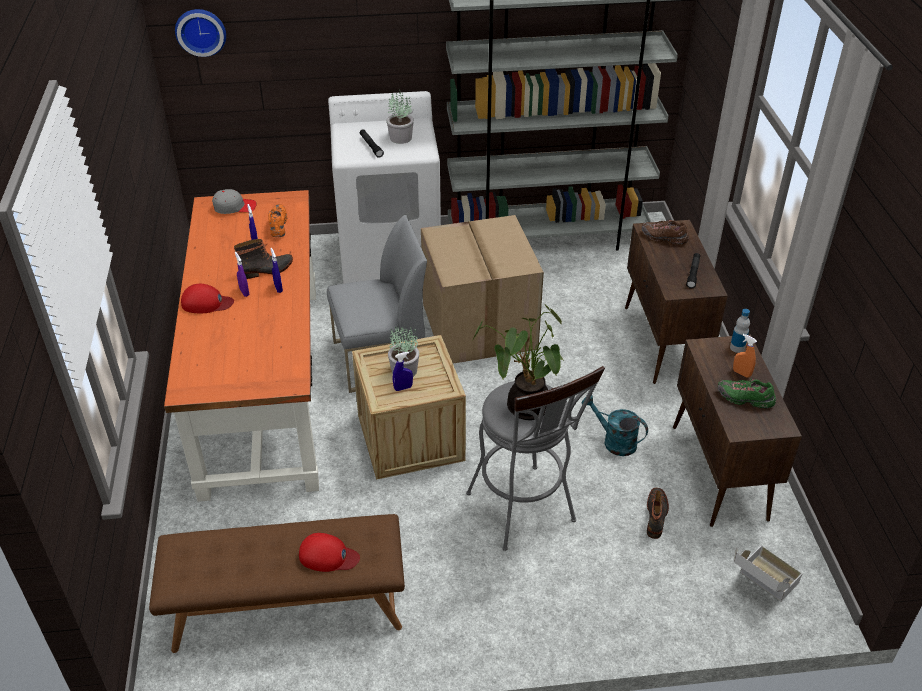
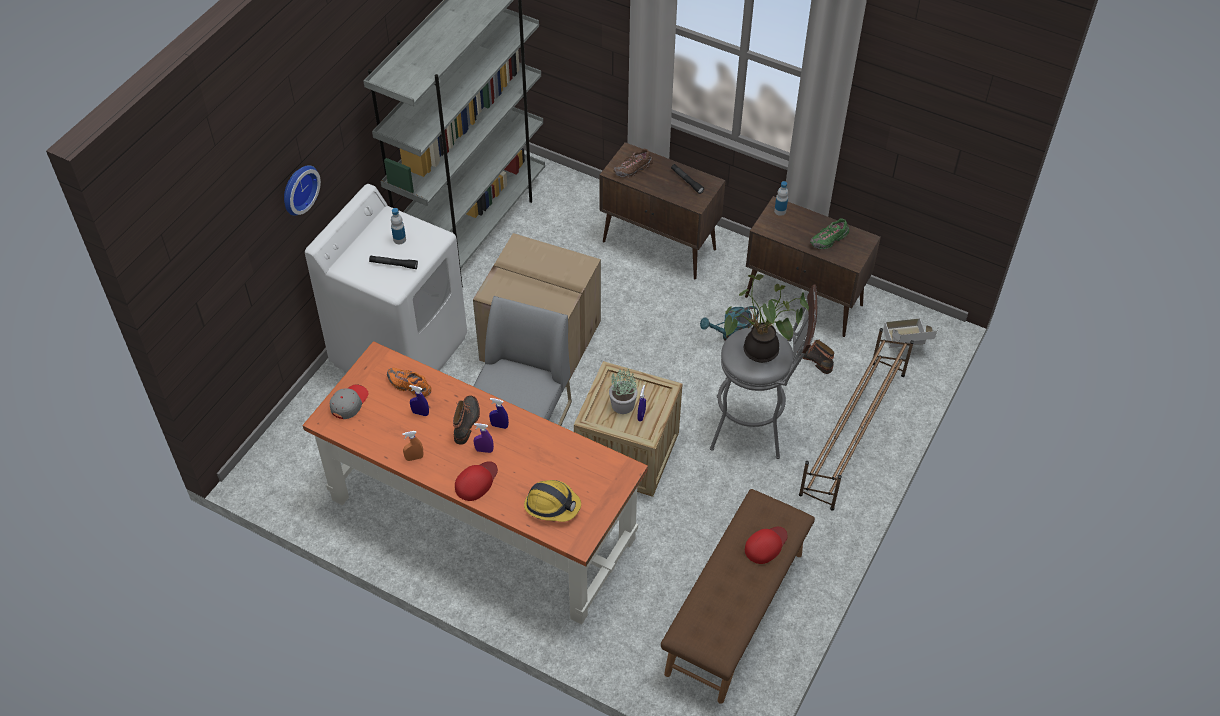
camera: 55 degrees left, 10 degrees up
(201, 31) = (198, 277): wall clock -> wall clock (297, 188)
(214, 356) = (552, 505): none -> hard hat
(400, 138) = (399, 239): potted plant -> bottle
(593, 596) = (852, 433): none -> brown shoe rack
(741, 373) = (805, 225): orange spray bottle -> orange spray bottle (414, 458)

